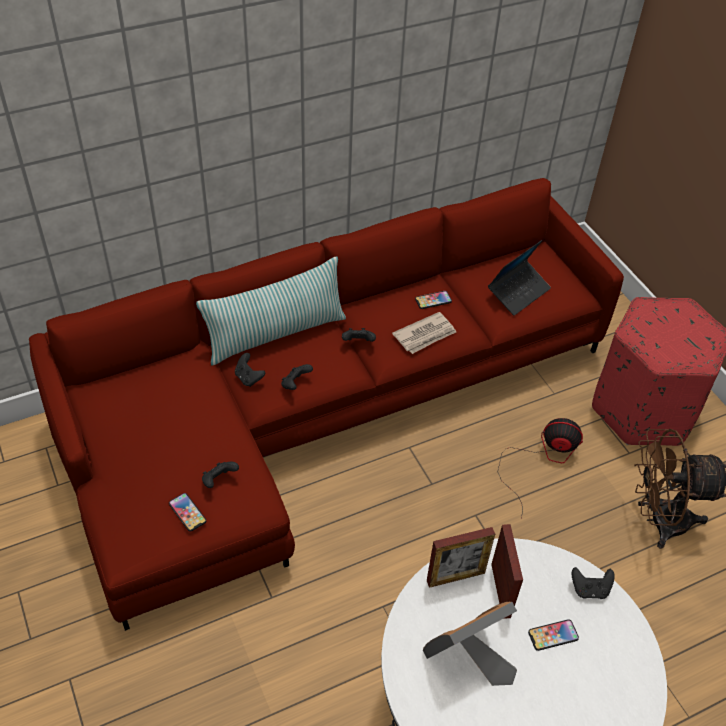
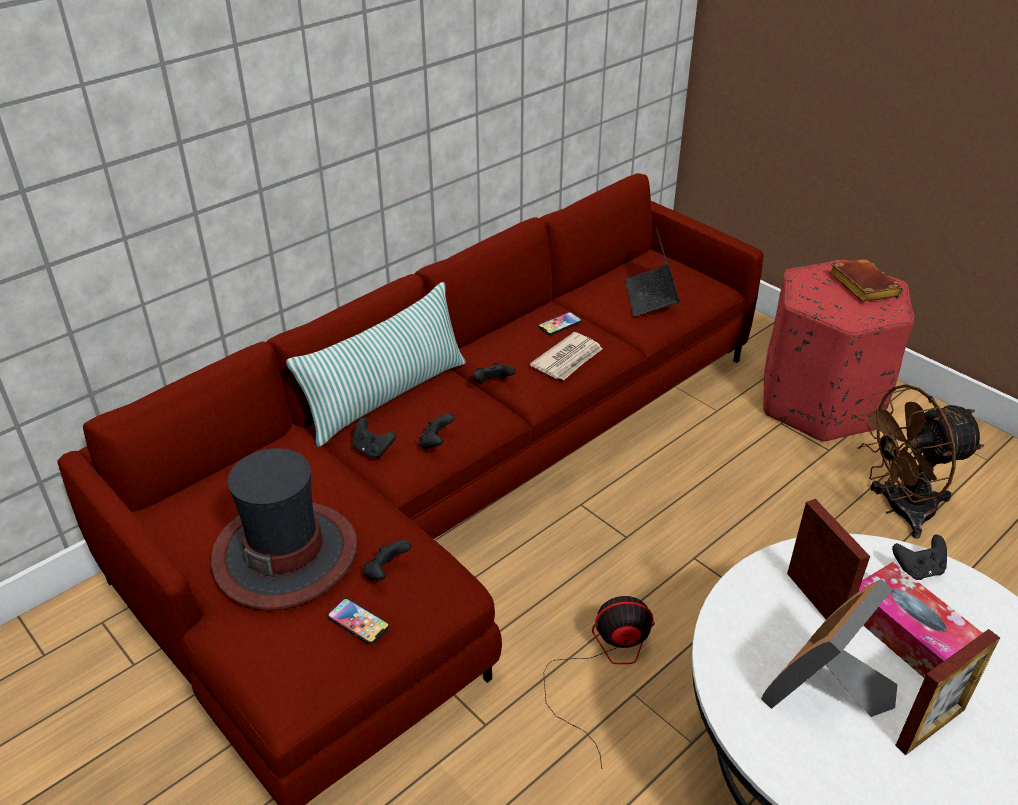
camera: 15 degrees left, 10 degrees down
(158, 448) = (286, 554): none -> hat
(455, 577) = (752, 599): picture frame -> picture frame (930, 727)
(518, 292) = (651, 297): laptop -> laptop turned 150 degrees clockwise
(541, 459) = (738, 480): fan -> fan (603, 666)
(553, 635) = (908, 634): phone -> tissue box
(689, 329) = (860, 285): none -> brown book

